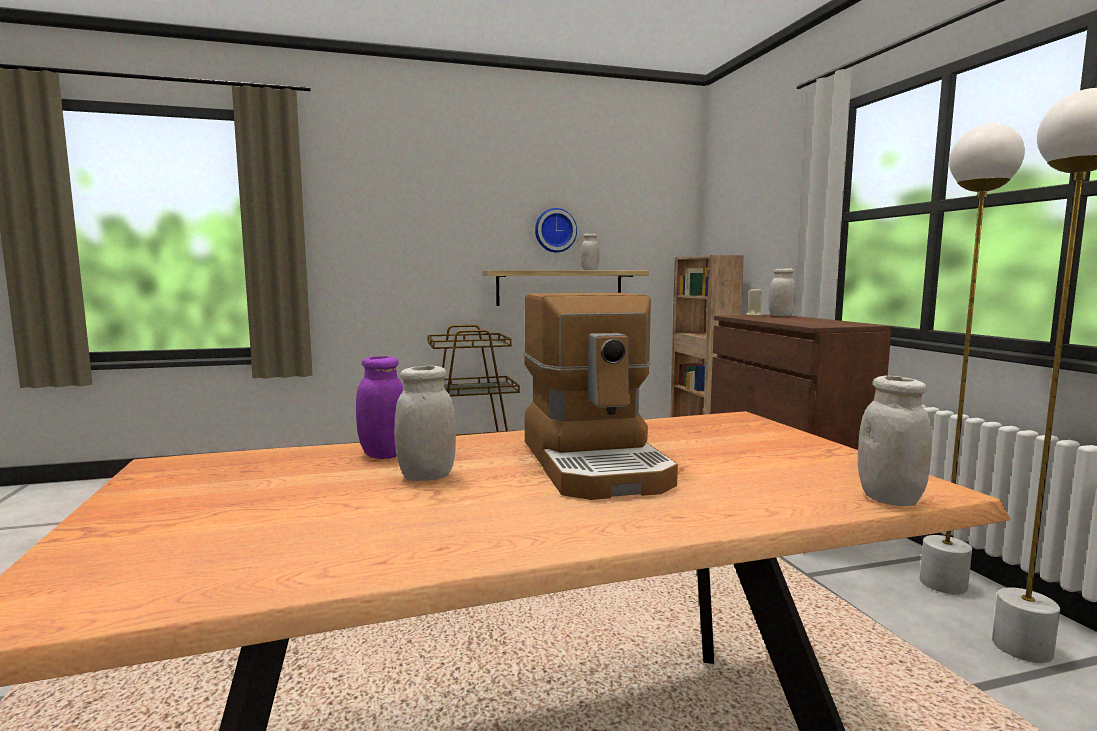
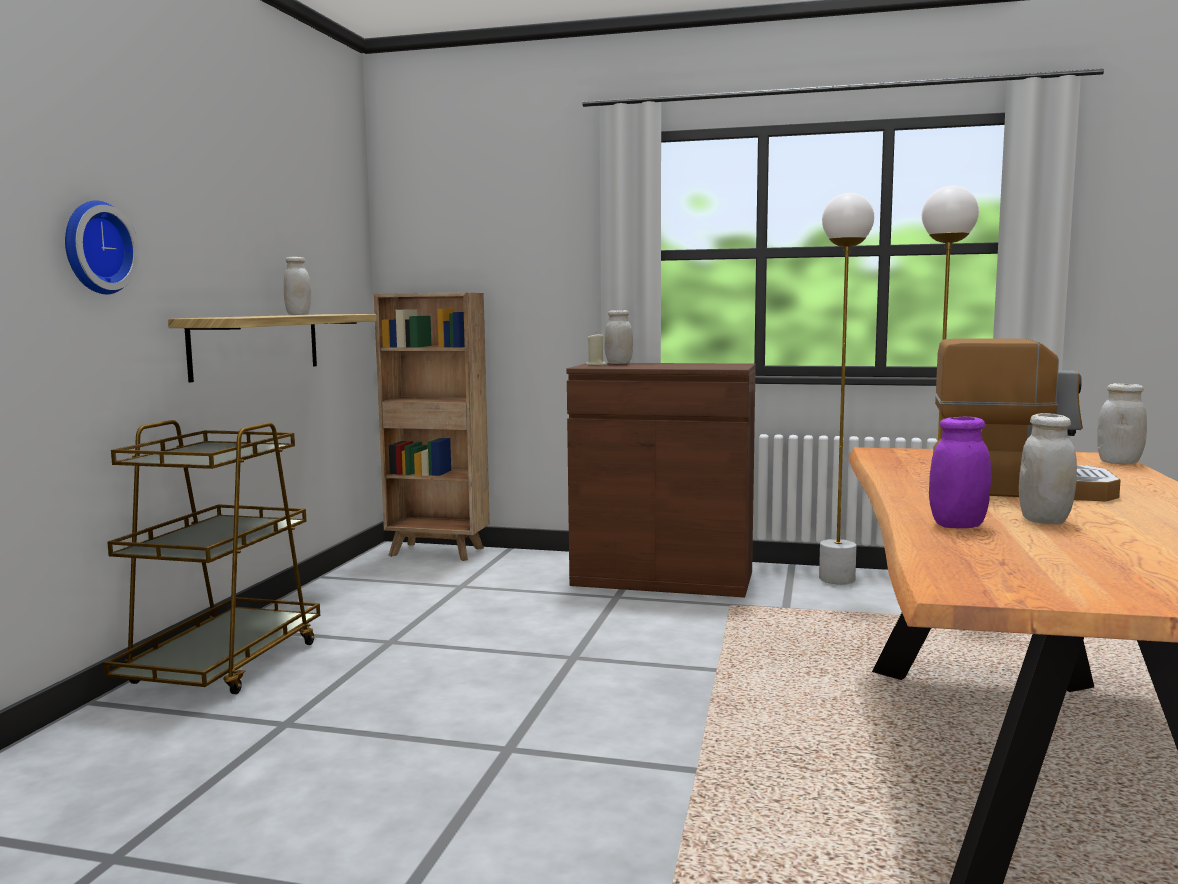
camera: 60 degrees left, 0 degrees up
(555, 230) = (245, 249): wall clock -> wall clock (94, 248)

